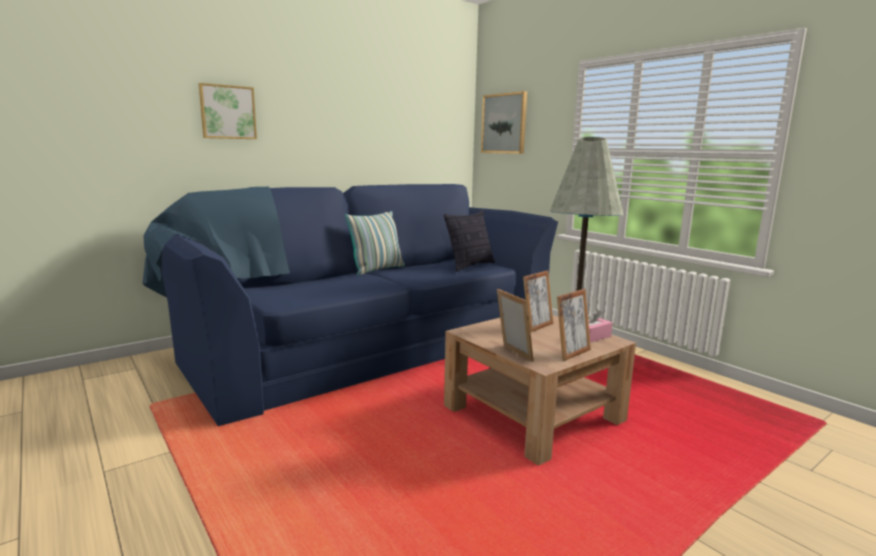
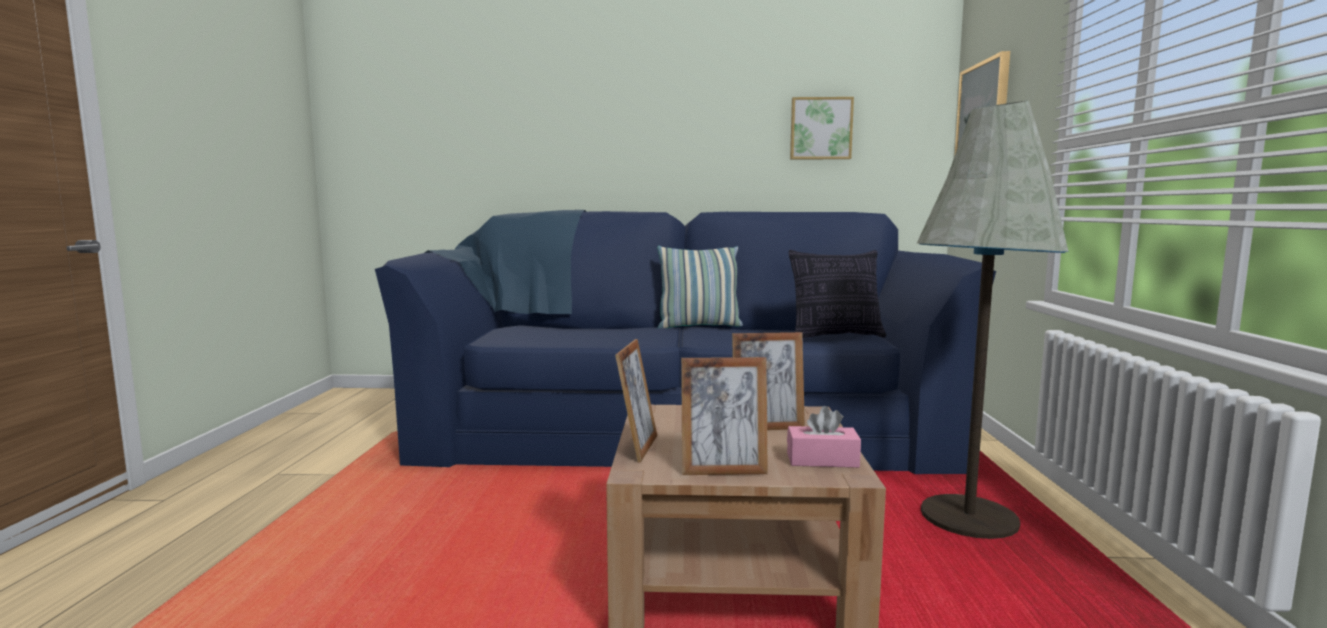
camera: 40 degrees right, 5 degrees down
(227, 112) = (567, 126): picture -> picture (820, 128)

